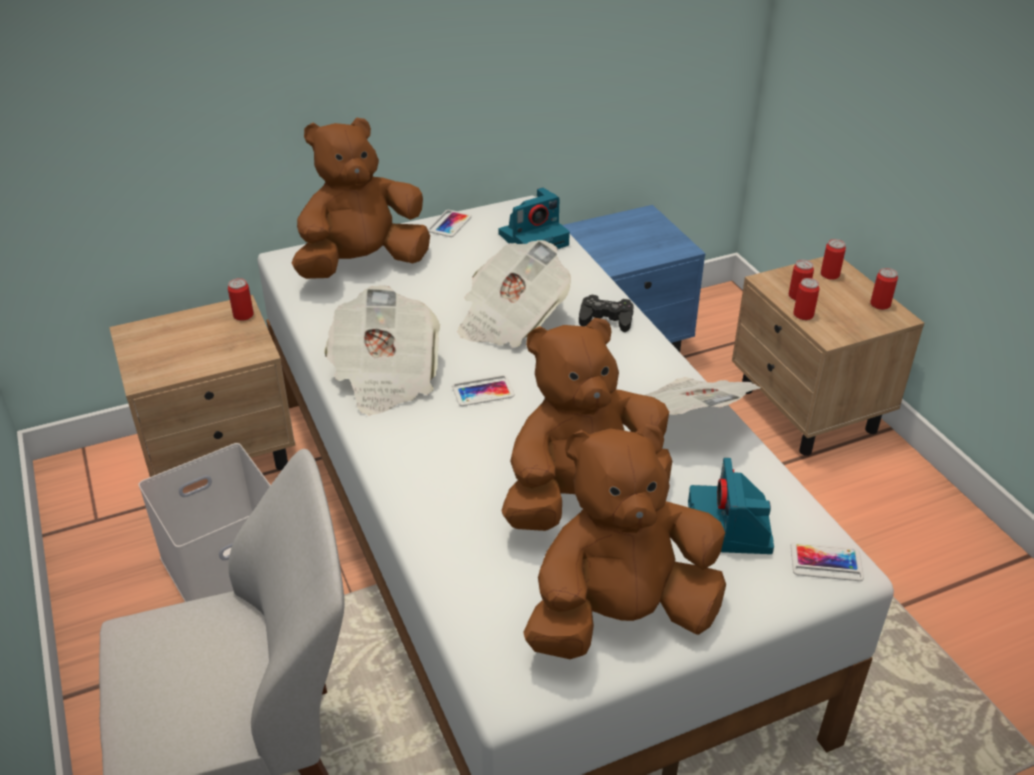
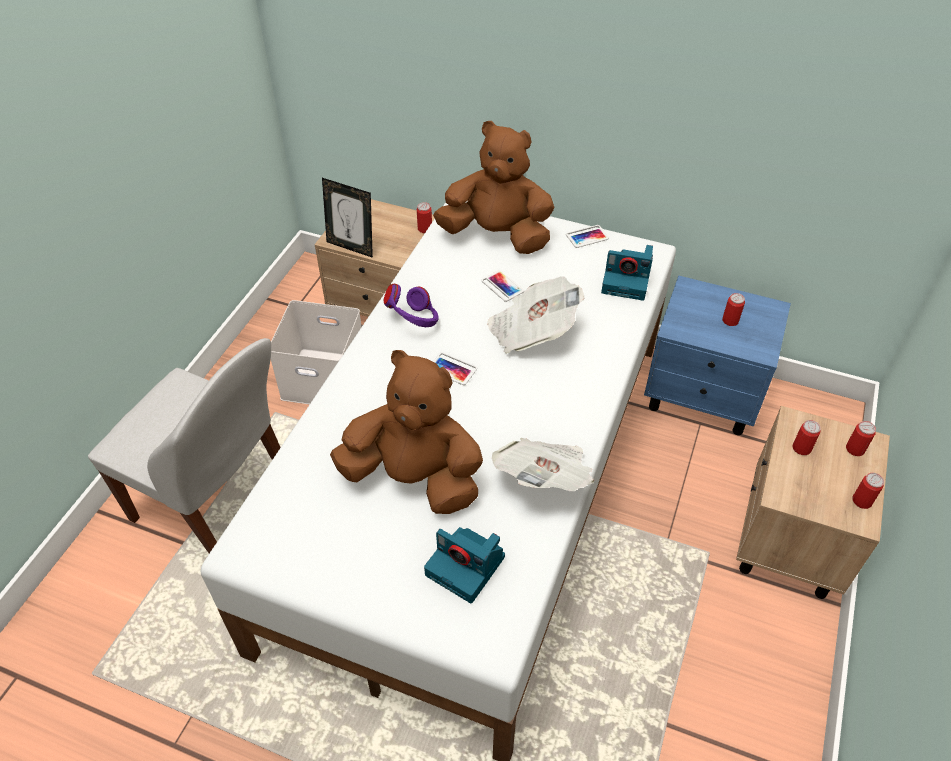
camera: 45 degrees right, 10 degrees up
(178, 374) = (351, 247): none -> picture frame
(385, 376) = (414, 321): newspaper -> purple headphones
(606, 319) = (592, 371): black game controller -> none
(620, 616) = (338, 563): brown plush toy -> none
(730, 528) = (467, 566): camera -> camera turned 105 degrees counterclockwise
(803, 315) = (783, 465): can -> can (730, 320)
(826, 562) = (491, 636): phone -> phone (502, 286)

